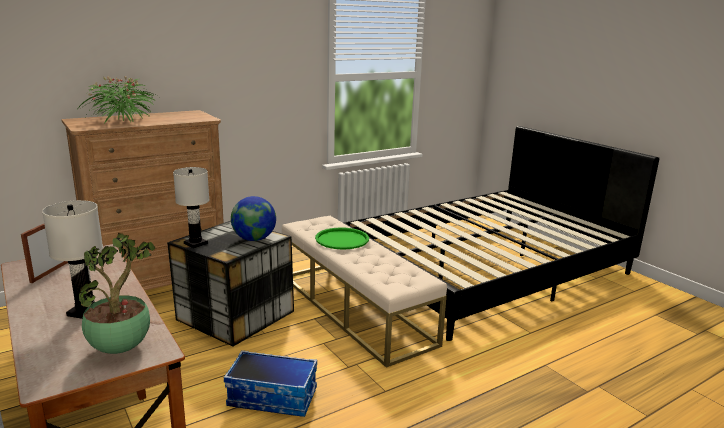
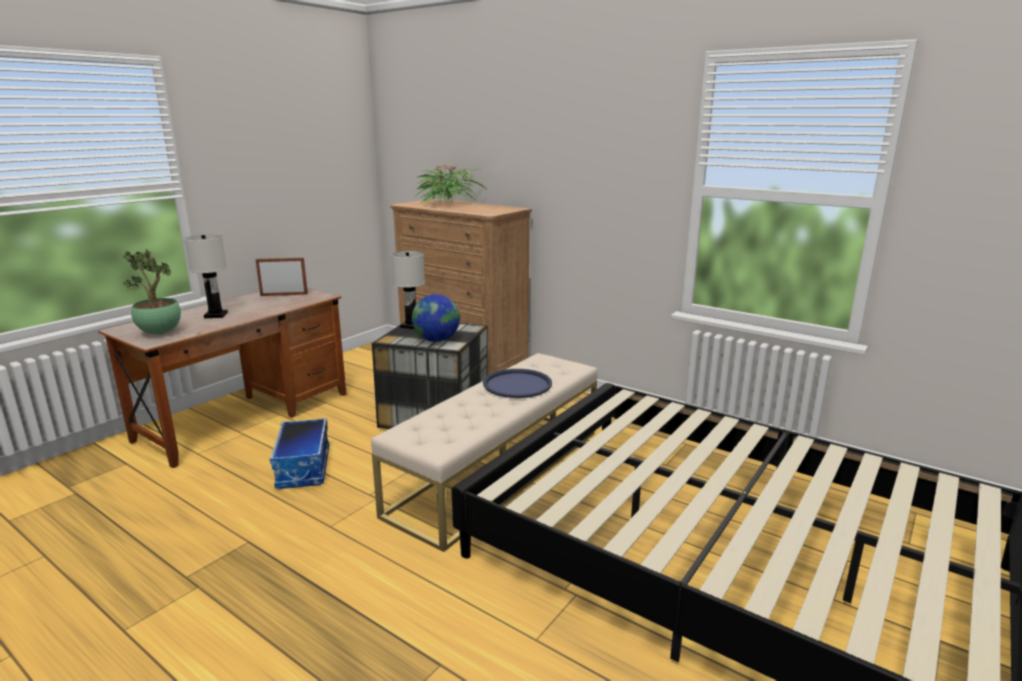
camera: 70 degrees right, 0 degrees up
(342, 239) = (517, 384): green tray -> blue tray

